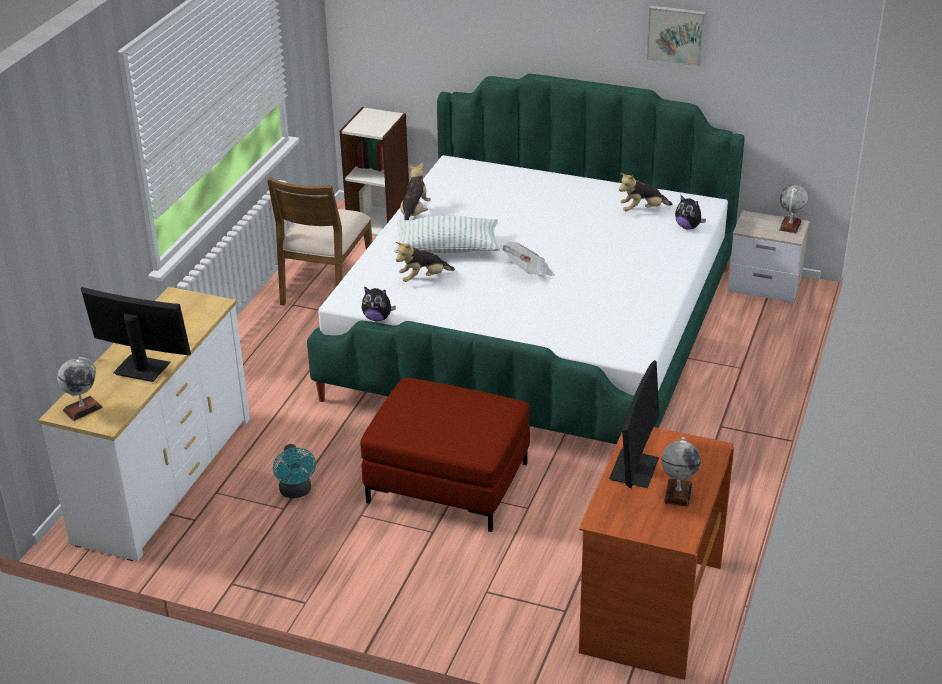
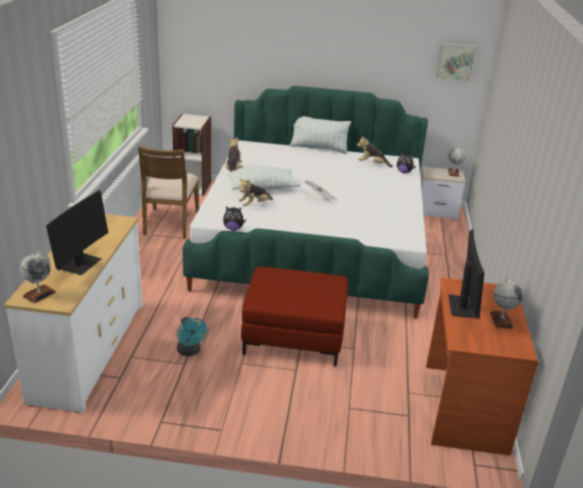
camera: 15 degrees left, 5 degrees down
(142, 369) = (80, 264): monitor -> monitor turned 105 degrees clockwise
(567, 176) = (319, 148): none -> pillow
(642, 210) = (372, 164): plush toy -> plush toy turned 45 degrees clockwise
(676, 34) = (387, 57): picture -> picture (455, 61)

